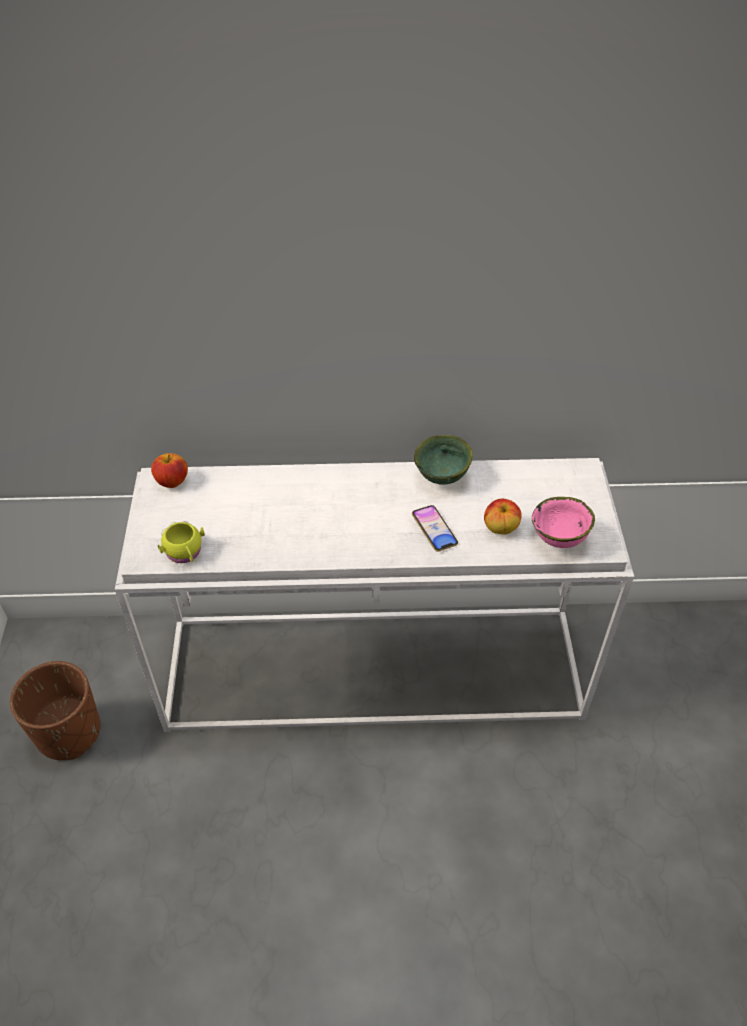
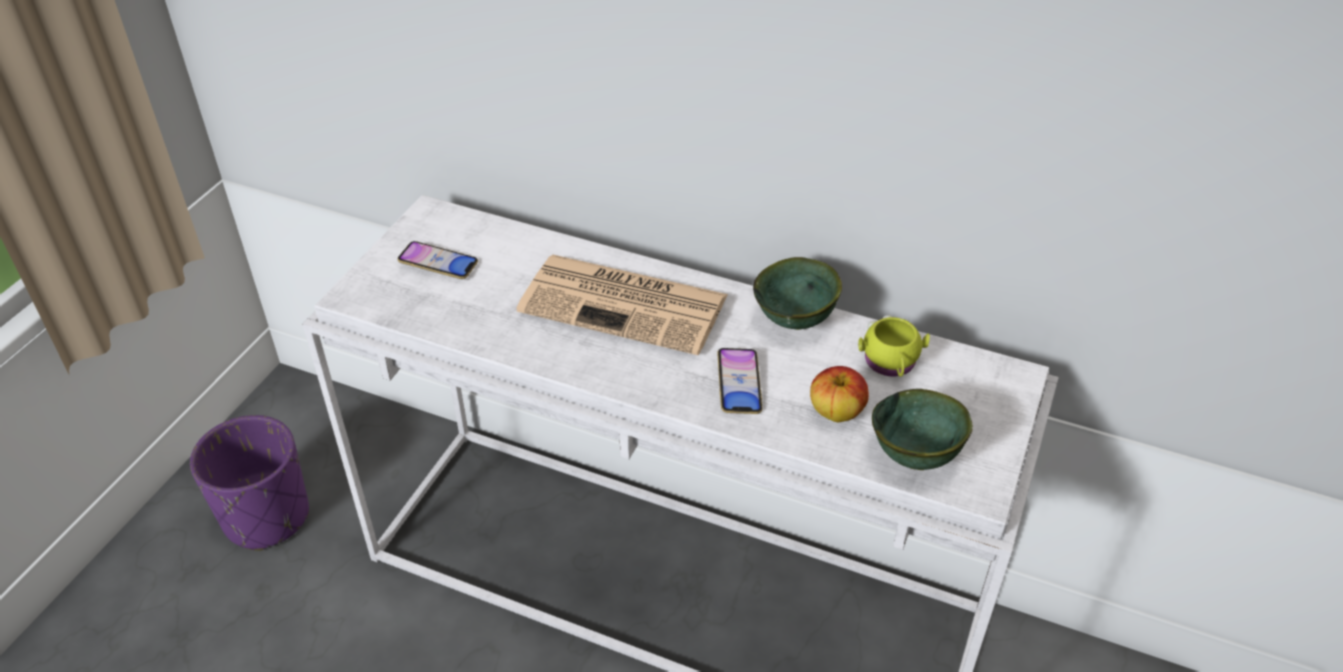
camera: 25 degrees right, 5 degrees down
(69, 732) = (267, 517): brown planter -> purple planter
(172, 481) = (445, 220): apple -> none
(185, 553) = (402, 306): yellow mug -> yellow mug (890, 364)
(189, 515) = (438, 264): none -> phone
(333, 501) = (627, 304): none -> newspaper
(559, 540) = (914, 458): pink bowl -> green bowl

